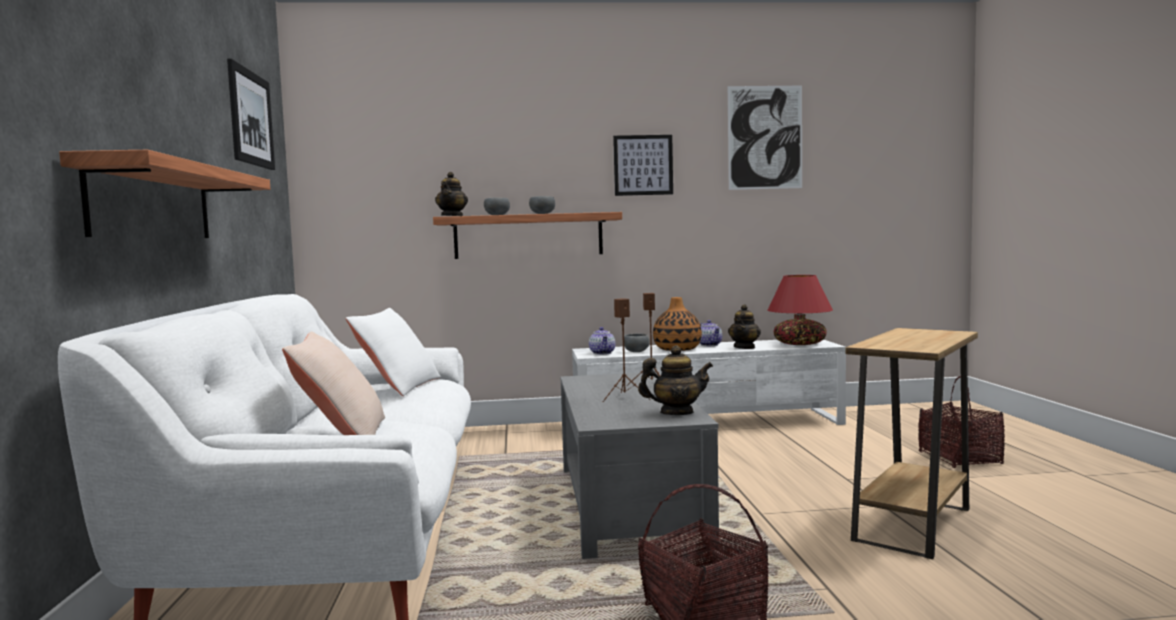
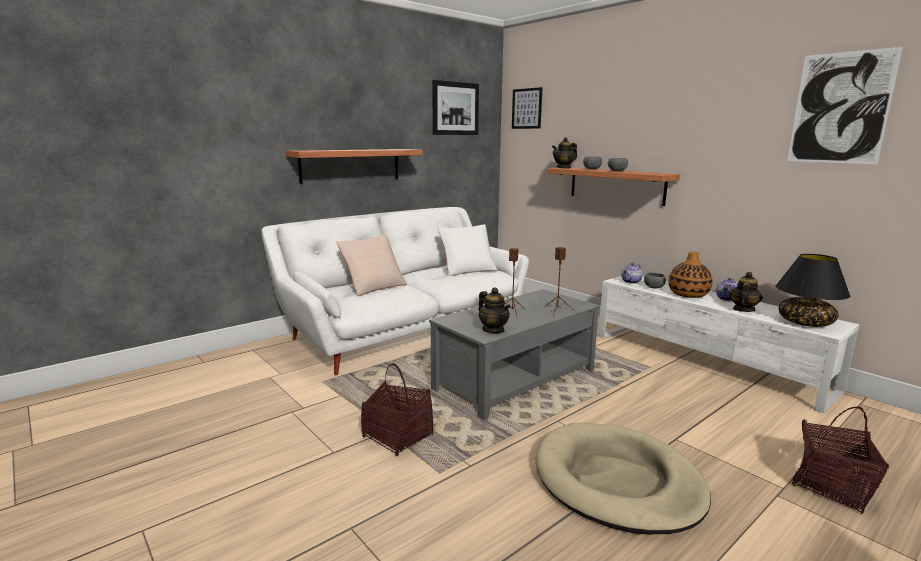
camera: 55 degrees right, 10 degrees up
(643, 165) = (708, 134): picture -> picture (527, 108)
(744, 347) = (743, 309): teapot -> teapot turned 135 degrees clockwise
(799, 344) = (804, 322): red table lamp -> black table lamp
(912, 524) = (617, 482): brown side table -> beige dog bed

